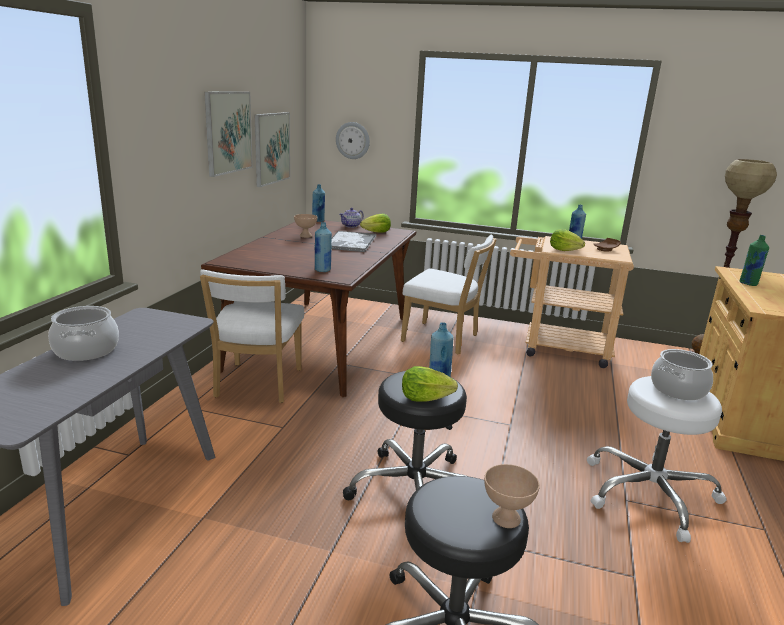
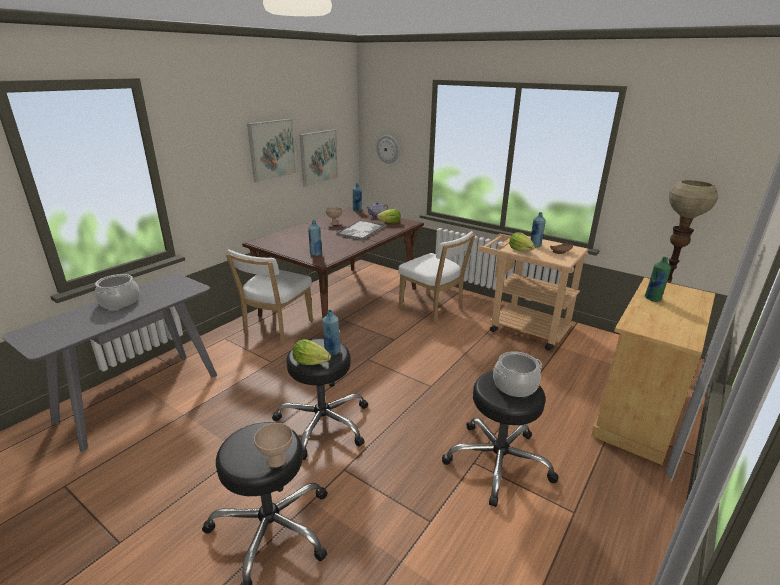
camera: 20 degrees right, 5 degrees up
(649, 493) = (498, 461): white stool -> black stool

